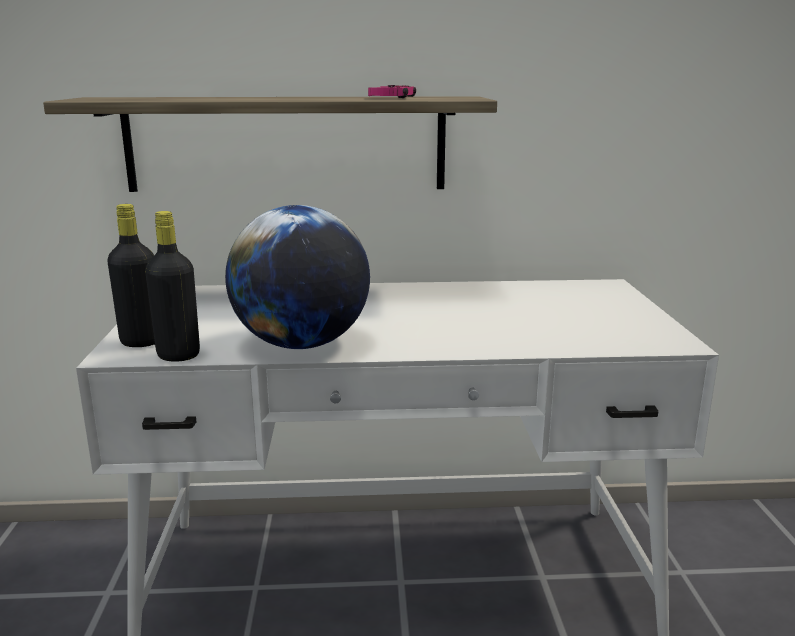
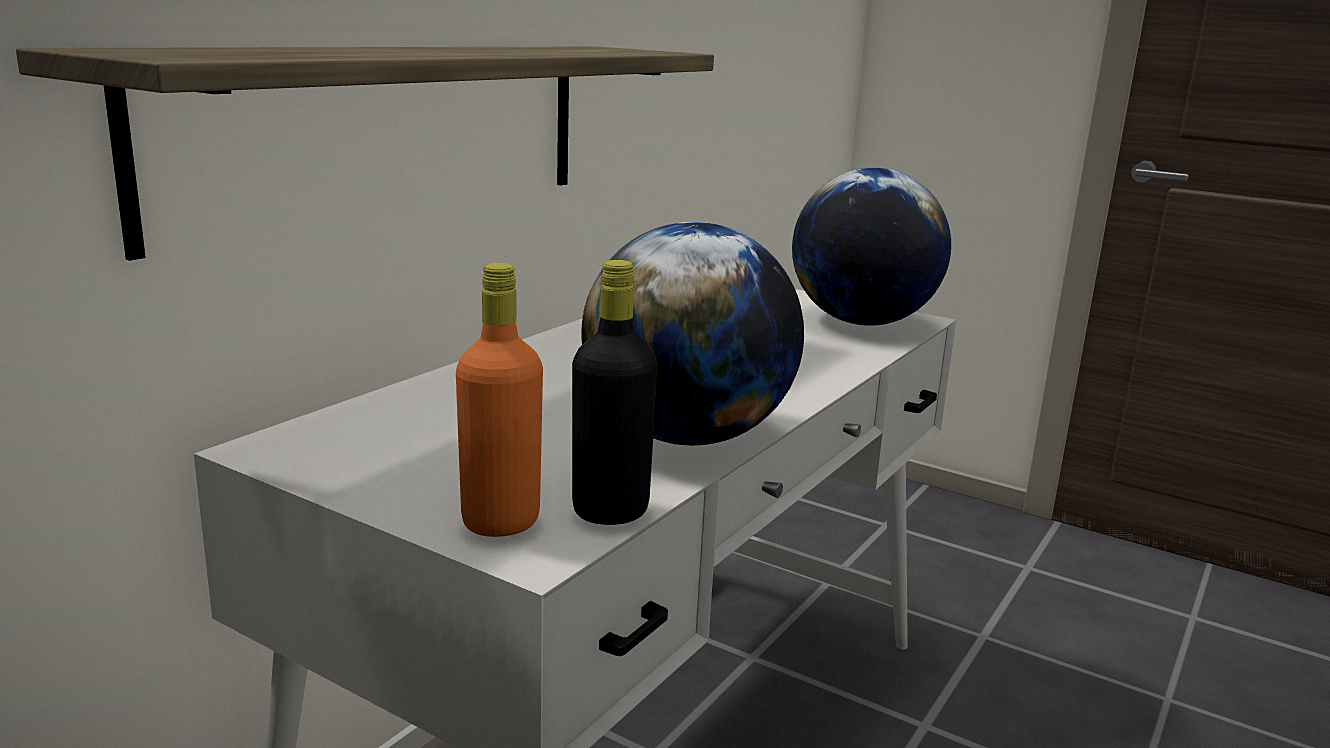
camera: 55 degrees left, 0 degrees up
(141, 342) = (501, 522): black bottle -> orange bottle
(393, 97) = (562, 48): pink game controller -> none
(621, 332) = (862, 322): none -> globe

